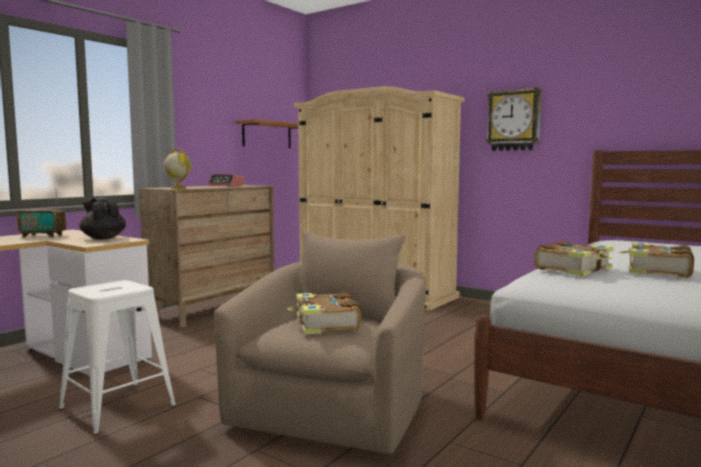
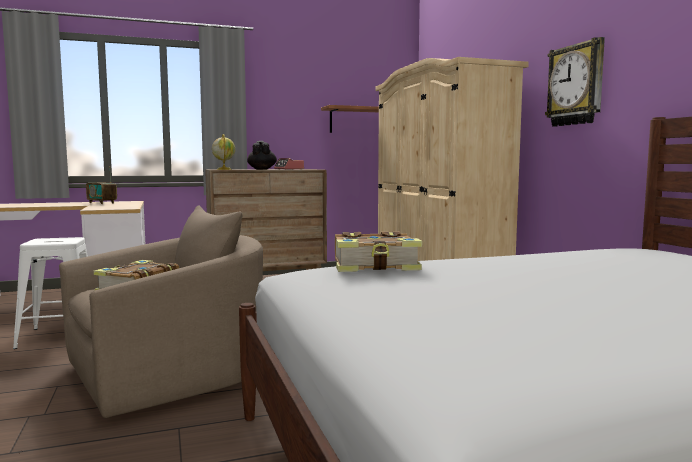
camera: 35 degrees right, 0 degrees up
(103, 238) = (121, 206): black teapot -> black teapot (262, 169)
(657, 271) = (461, 280): book -> none

